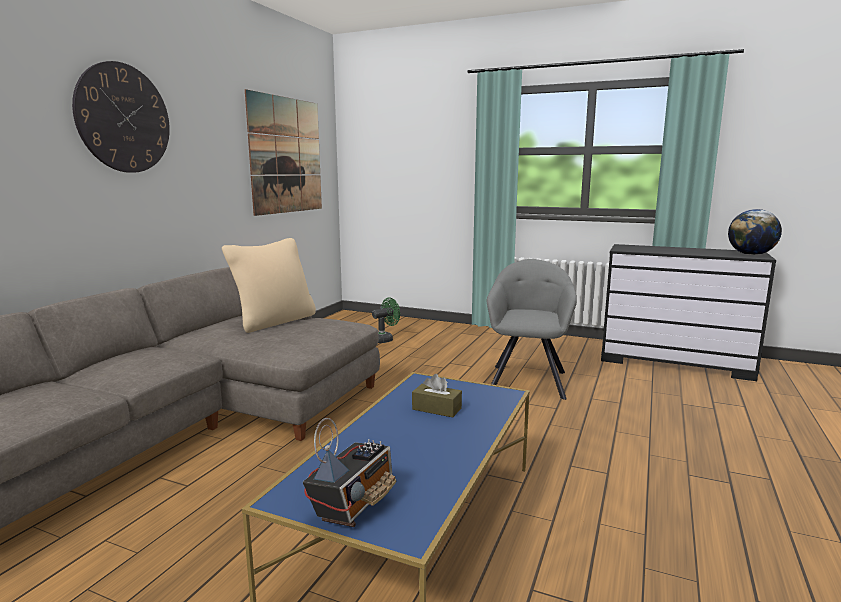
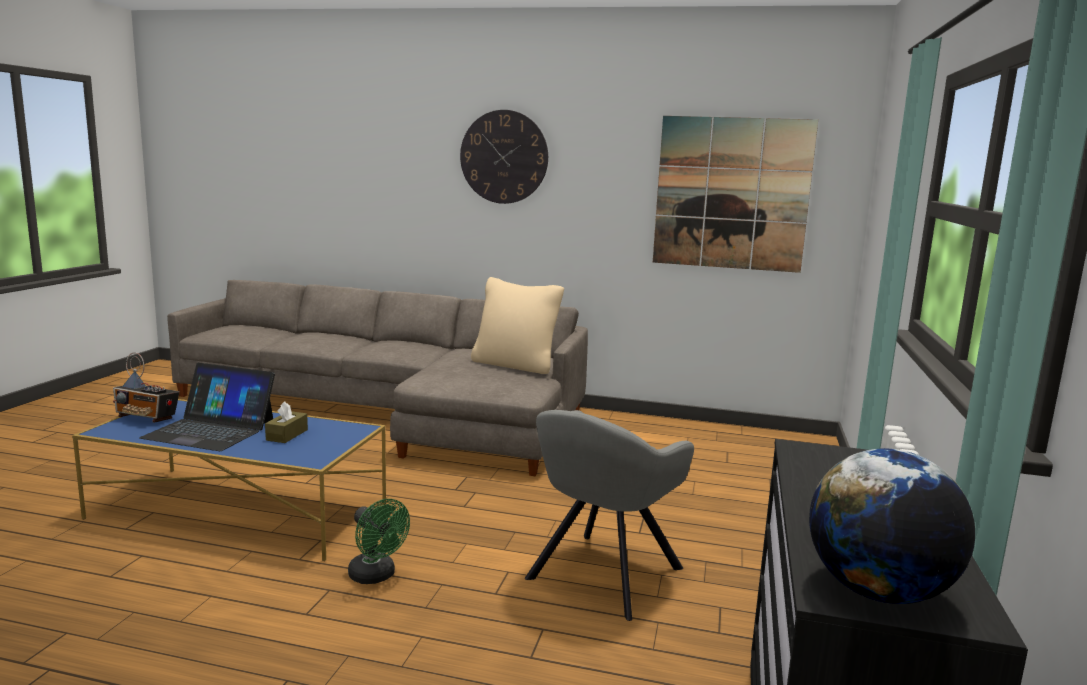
camera: 80 degrees right, 0 degrees up
(385, 339) = (715, 471): green fan -> green fan (376, 576)
(418, 450) = (210, 430): none -> laptop
(528, 380) = (602, 576): grey armchair -> grey armchair turned 120 degrees clockwise

